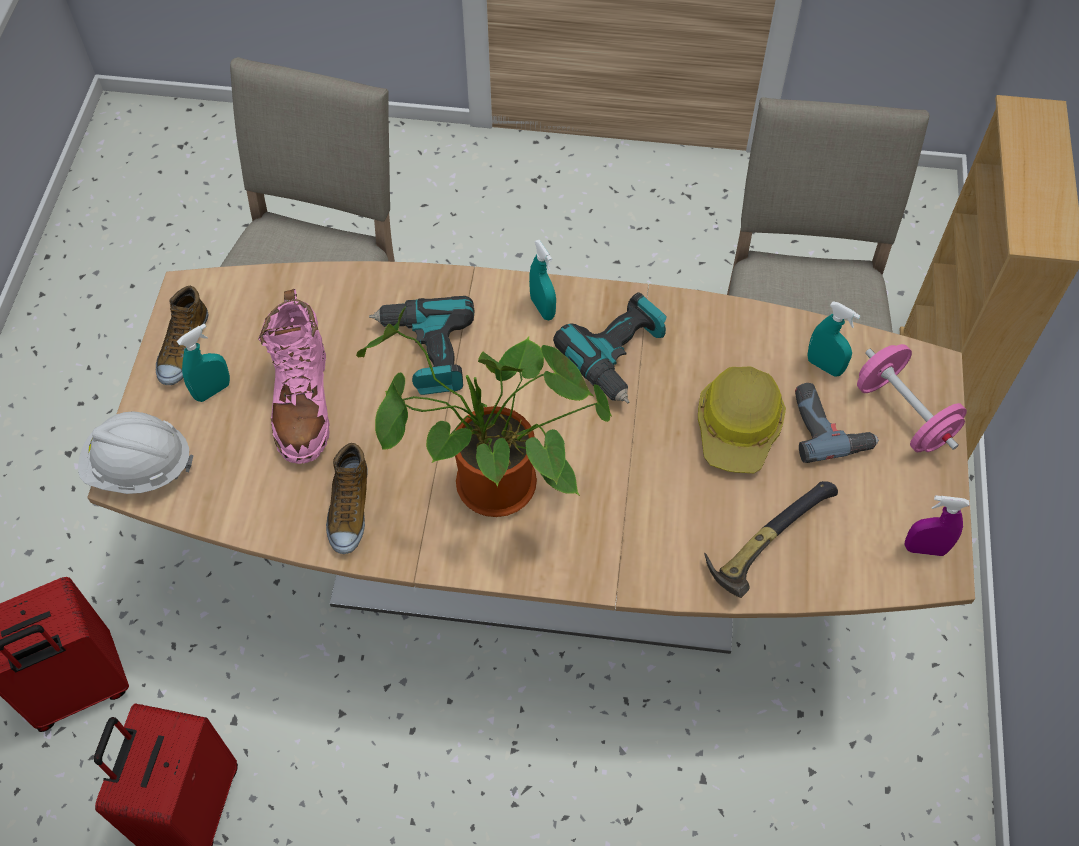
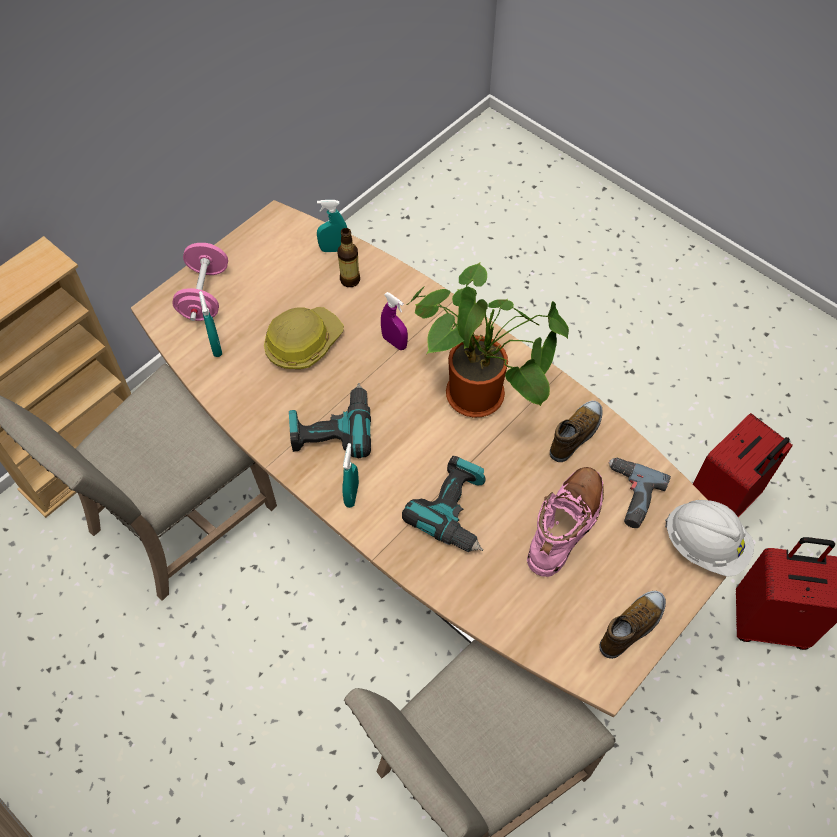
camera: 145 degrees left, 0 degrees up
(212, 390) = (626, 575): turquoise spray bottle -> turquoise spray bottle (334, 249)
(764, 541) = (350, 280): hammer -> bottle
(828, 426) = (252, 314): power drill -> power drill (629, 496)
(925, 549) = (272, 231): purple spray bottle -> purple spray bottle (394, 342)

